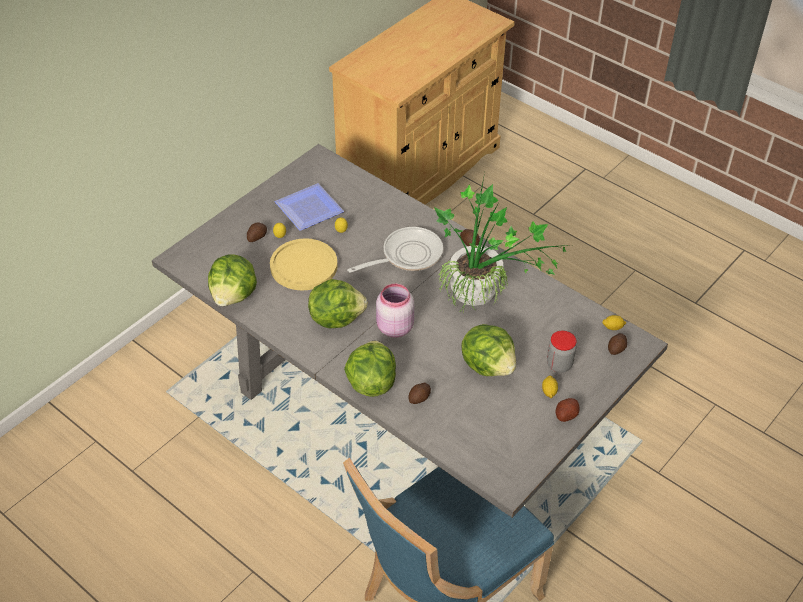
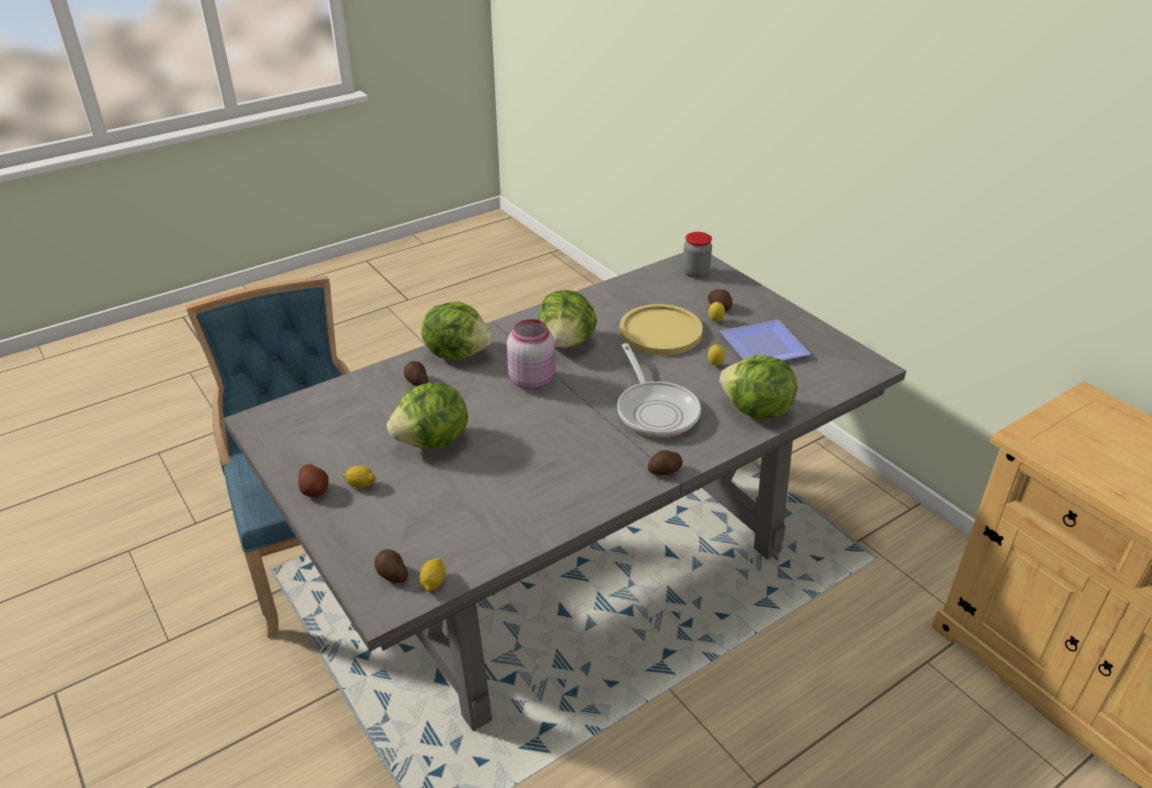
camera: 105 degrees right, 10 degrees down
(234, 296) = (627, 285): lettuce -> lettuce (756, 411)
(484, 297) = (551, 463): potted plant -> none
(559, 364) = (397, 505): jar -> jar (695, 272)

